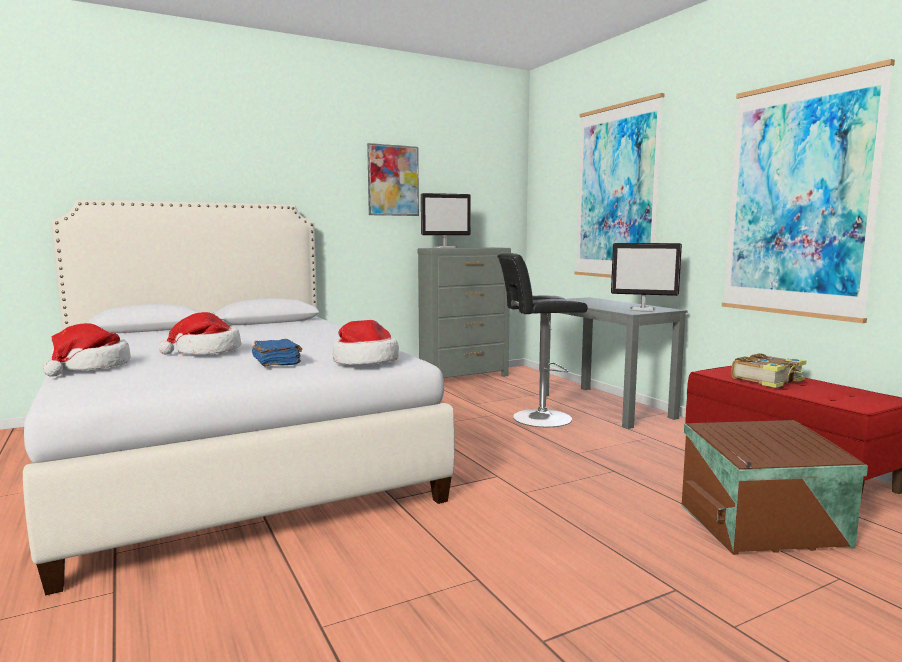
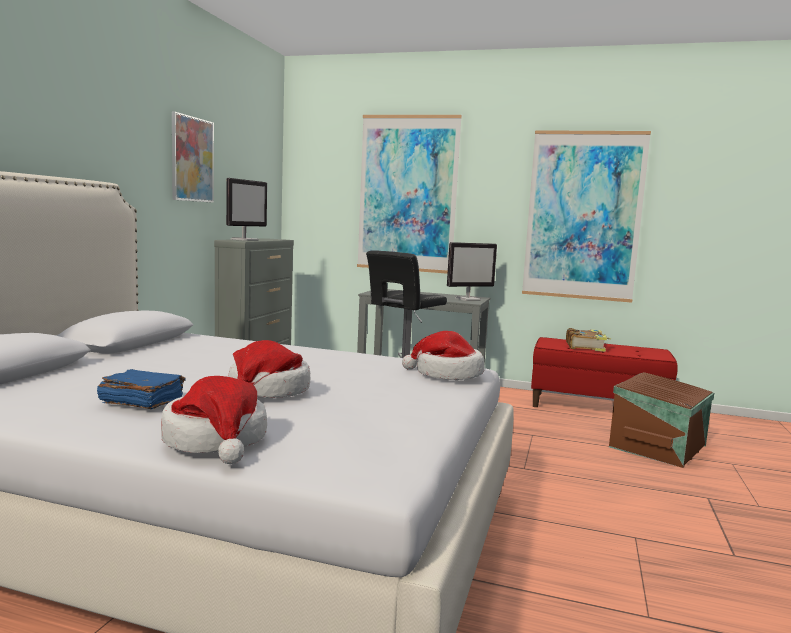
camera: 45 degrees left, 0 degrees up
(277, 363) = (386, 390): blue book -> blue book (141, 402)

